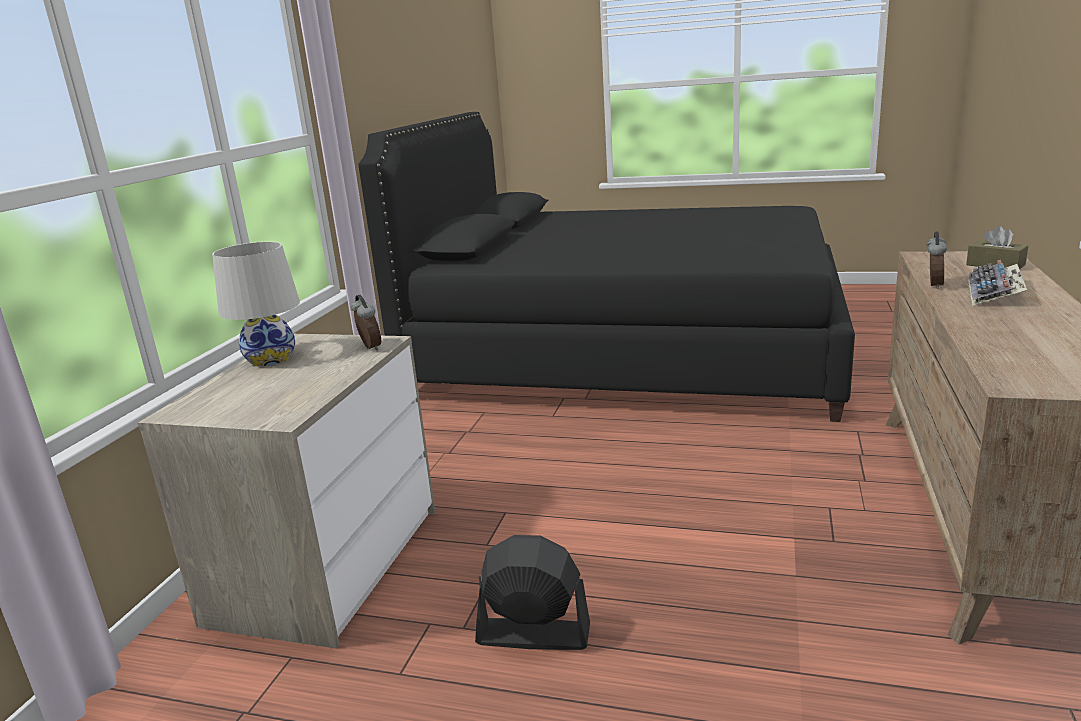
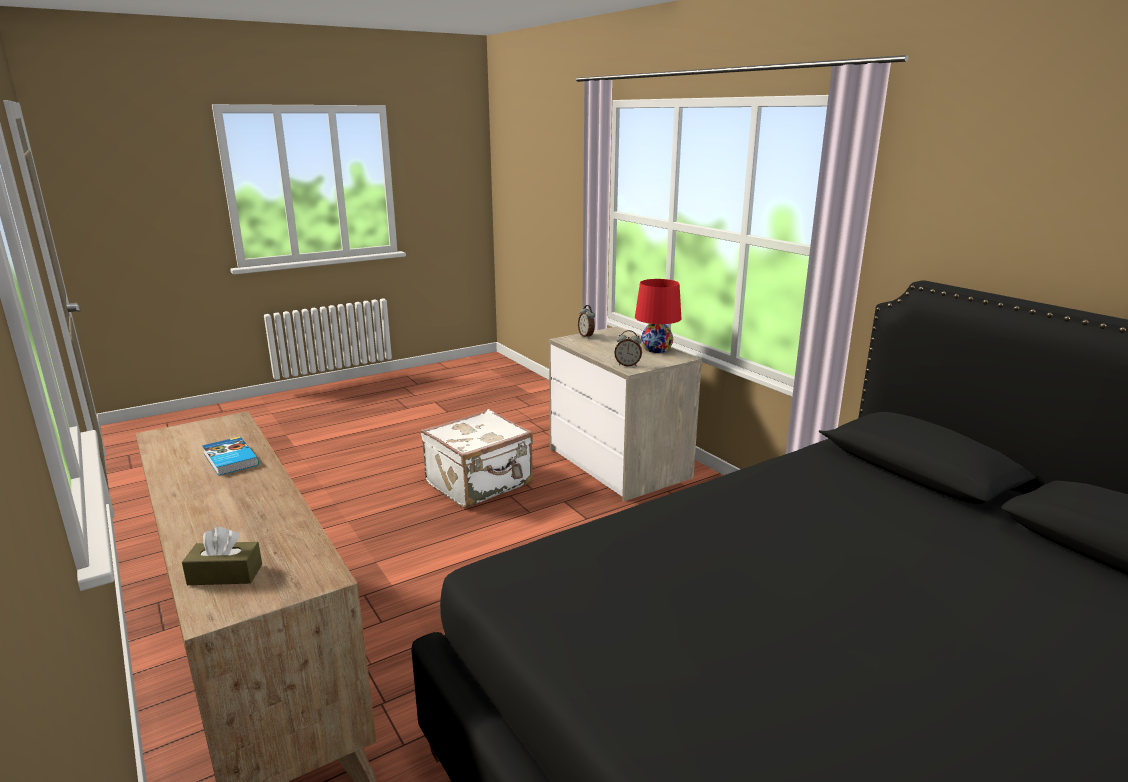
camera: 130 degrees right, 0 degrees up
(270, 358) = (656, 349): white table lamp -> red table lamp
(533, 634) = (480, 484): black fan -> white suitcase
(932, 285) = (295, 508): alarm clock -> alarm clock (586, 336)
(995, 293) = (233, 509): keyboard -> none
(1008, 332) = (229, 459): none -> book

